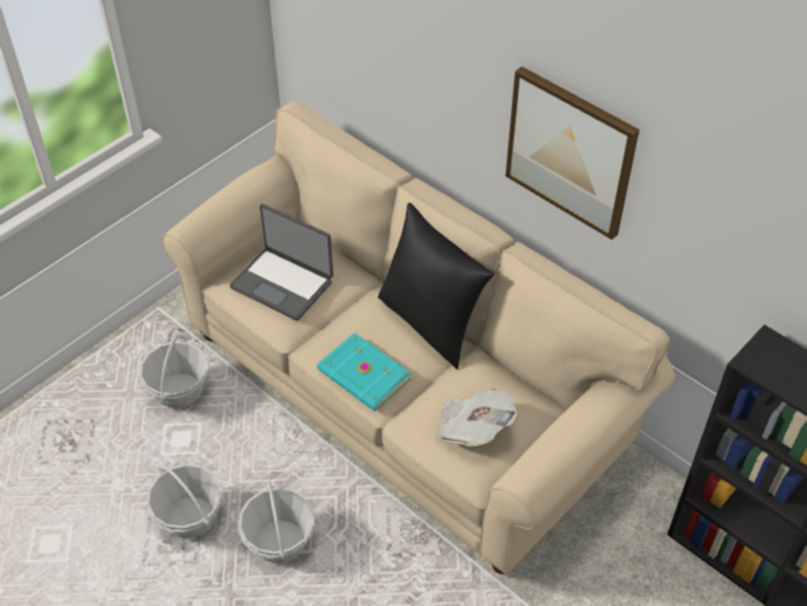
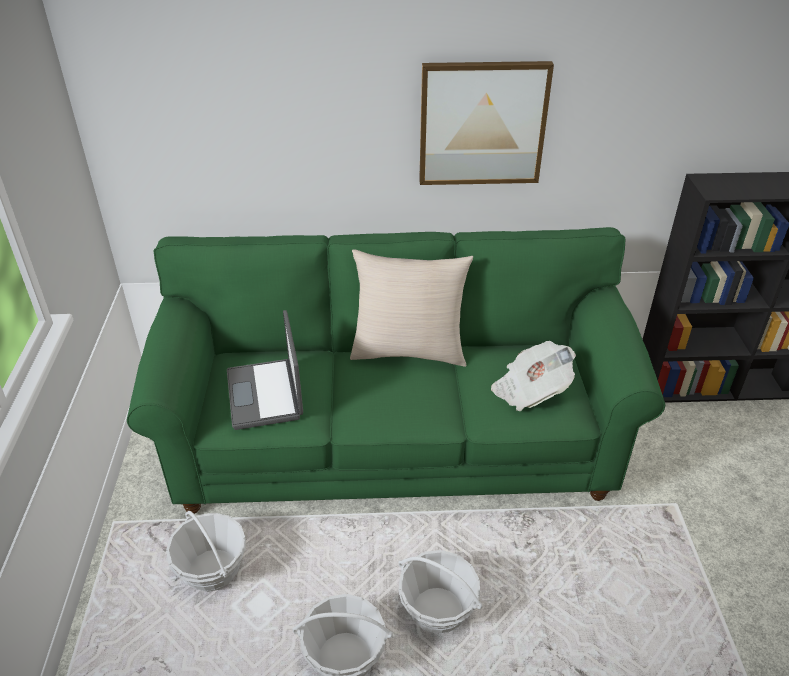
camera: 45 degrees left, 10 degrees down
(283, 283) = (266, 394): laptop -> laptop turned 90 degrees clockwise
(363, 376) = (411, 414): turquoise book -> none
(404, 395) = (394, 441): beige sofa -> green sofa
(431, 323) = (409, 351): black pillow -> beige pillow

